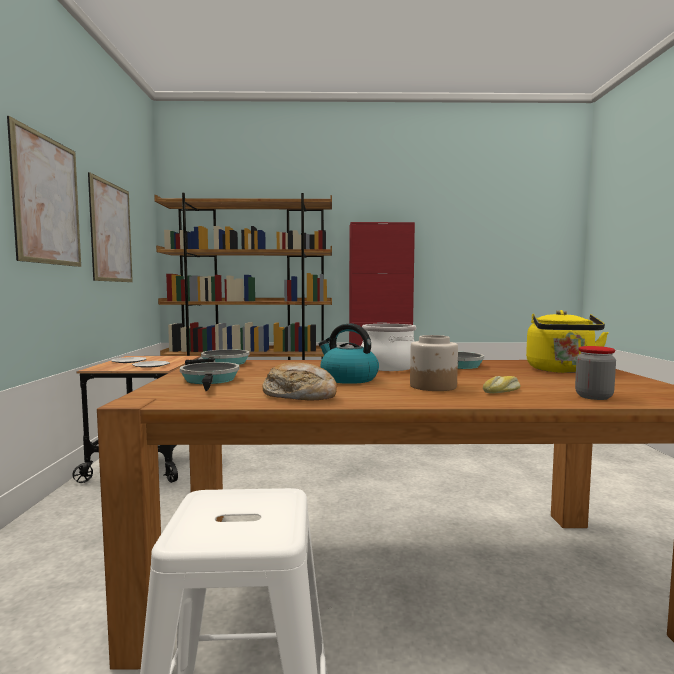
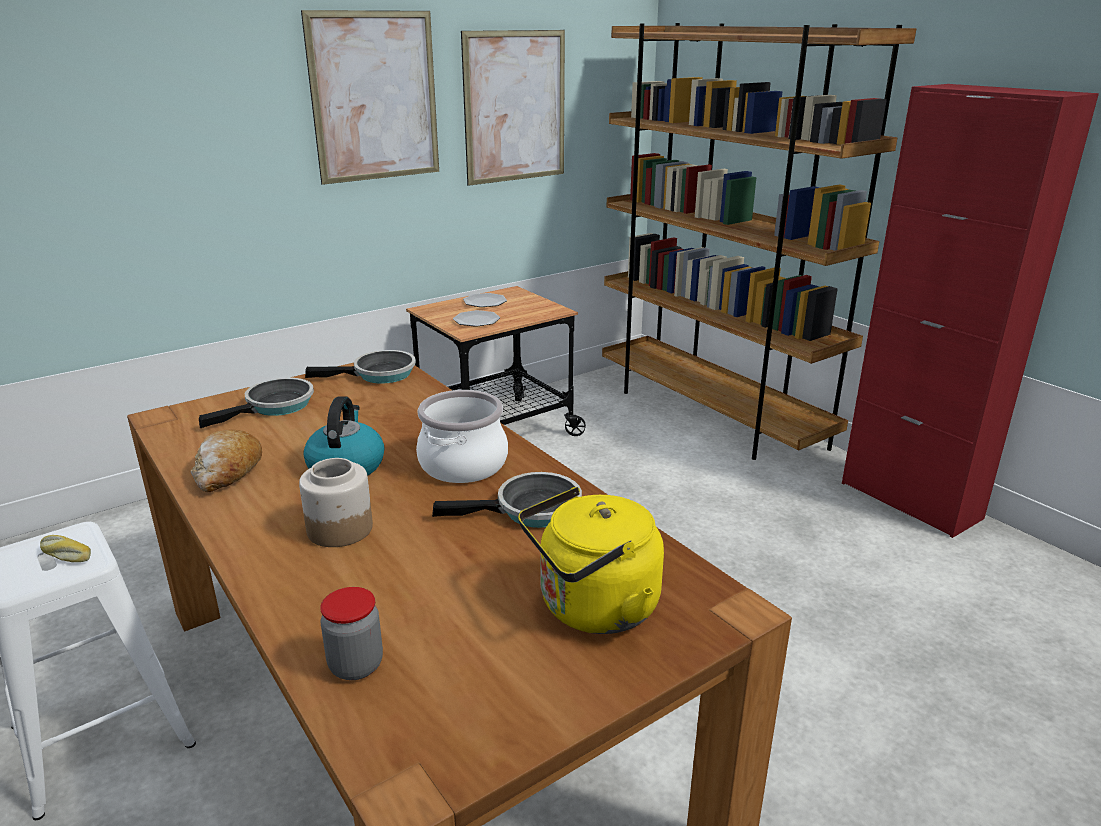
camera: 55 degrees right, 20 degrees up
(502, 391) = (345, 584): bread -> bread (64, 555)

